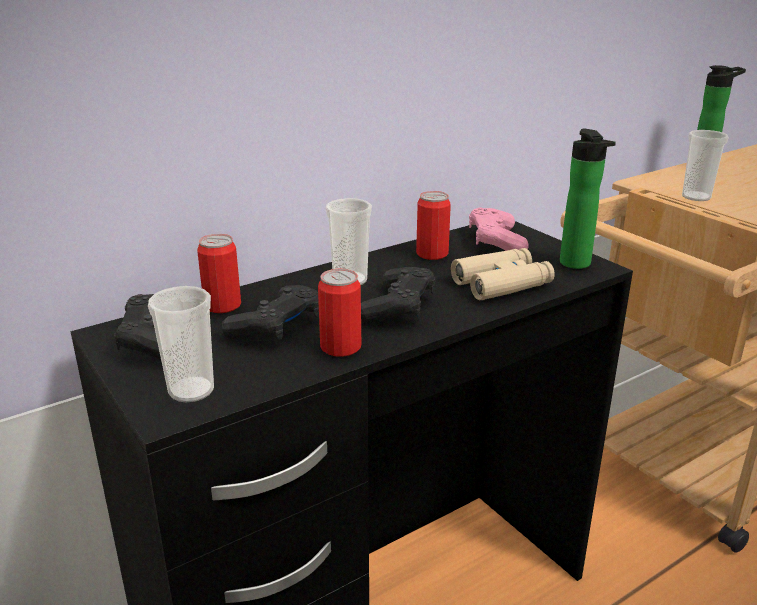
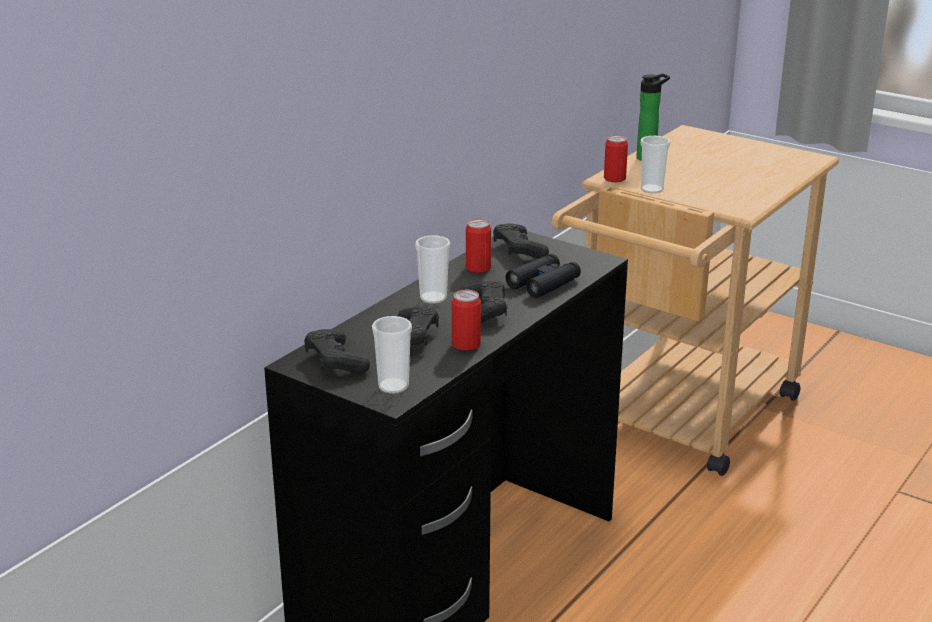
camera: 20 degrees left, 0 degrees up
(222, 305) = (357, 331): can -> can (614, 178)
(496, 241) = (519, 250): pink game controller -> black game controller
(502, 284) = (543, 283): beige binoculars -> black binoculars
(577, 265) = (588, 260): bottle -> none

